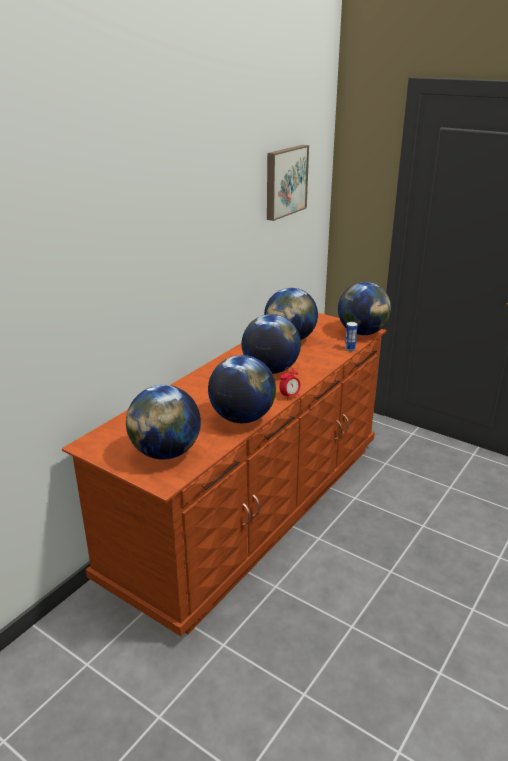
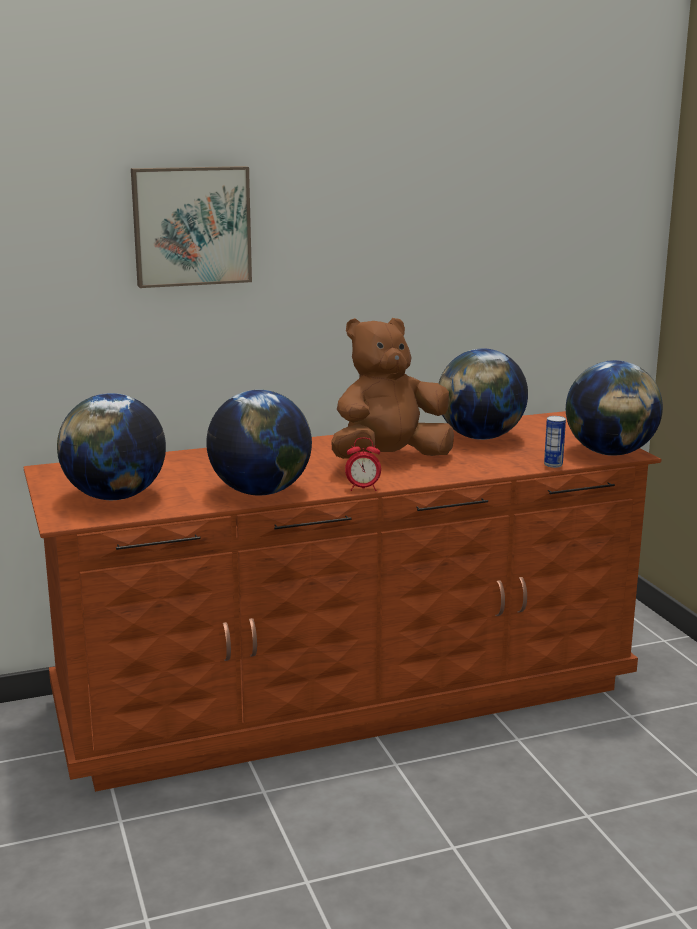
camera: 35 degrees right, 10 degrees down
(270, 370) = (389, 460): globe -> brown plush toy
(284, 181) = (532, 185): picture -> picture (191, 226)

